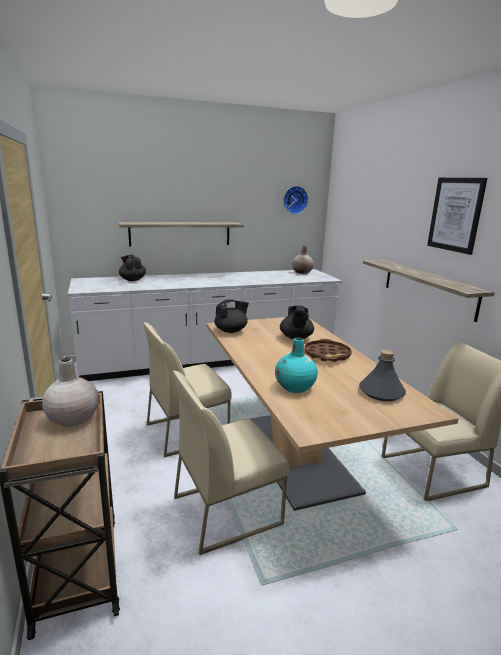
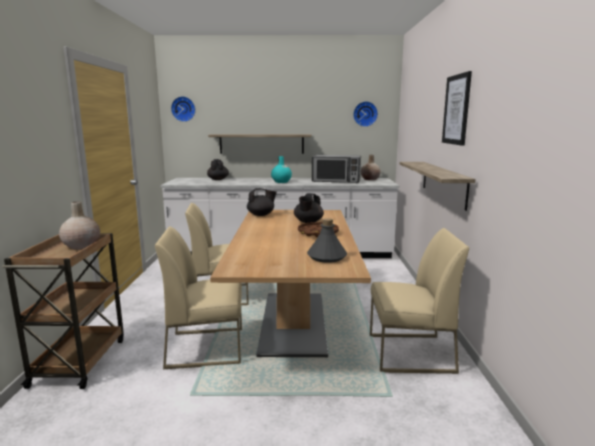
camera: 20 degrees right, 5 degrees down
(78, 189) = (183, 109): none -> wall clock
(272, 277) = (336, 181): none -> microwave
(295, 387) = (259, 248): turquoise vase -> turquoise vase (281, 182)

